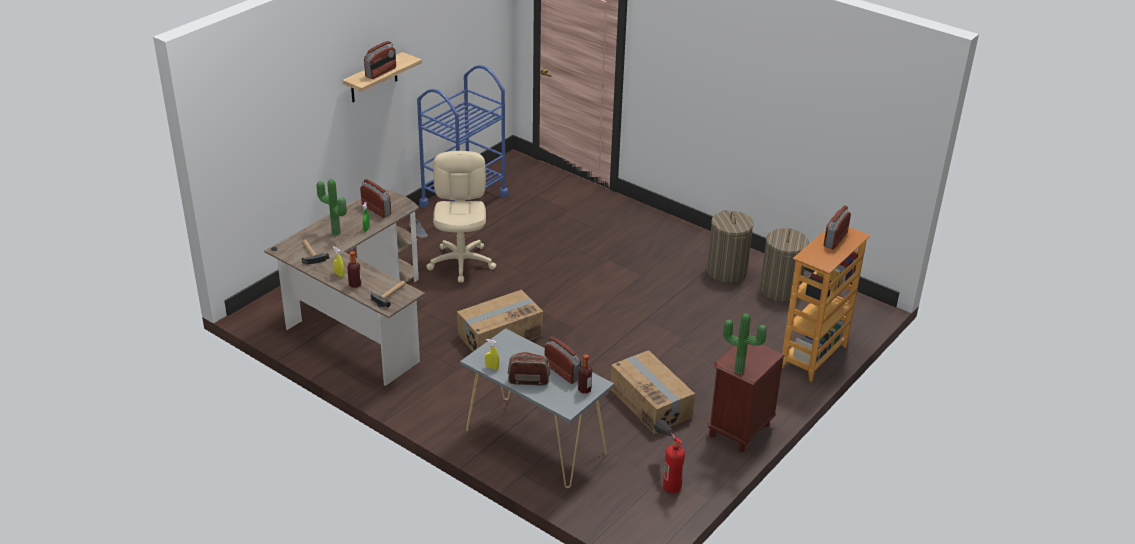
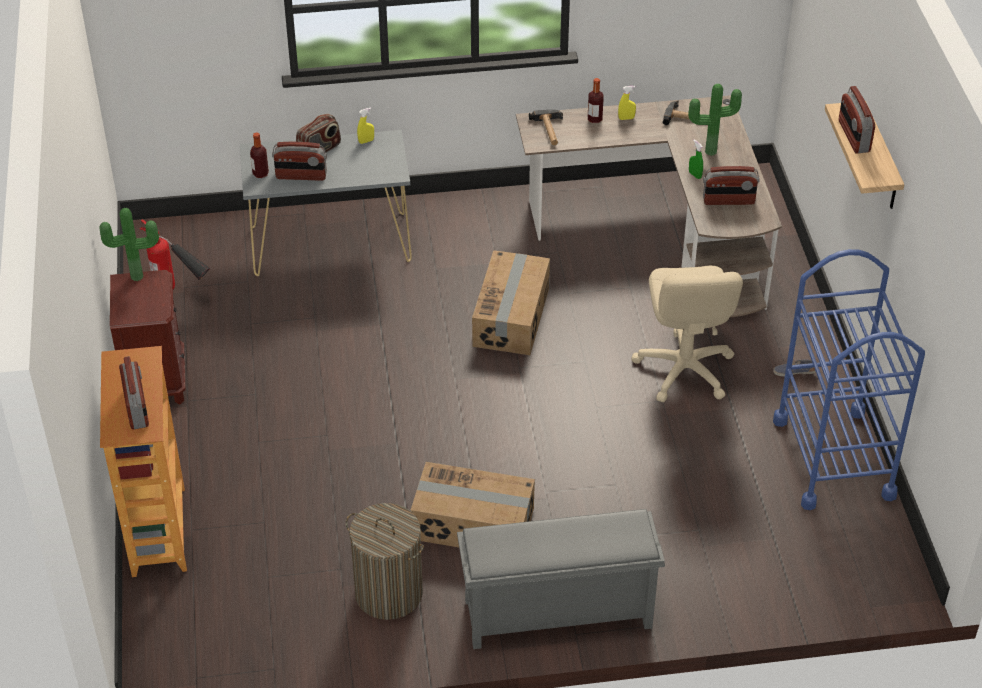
camera: 135 degrees right, 10 degrees up
(461, 263) = (684, 369): beige office chair -> beige office chair turned 45 degrees clockwise
(651, 403) = (273, 350): cardboard box -> cardboard box (473, 524)
(664, 225) = (556, 615): none -> grey shoe rack
(780, 290) = (292, 612): laundry basket -> none

